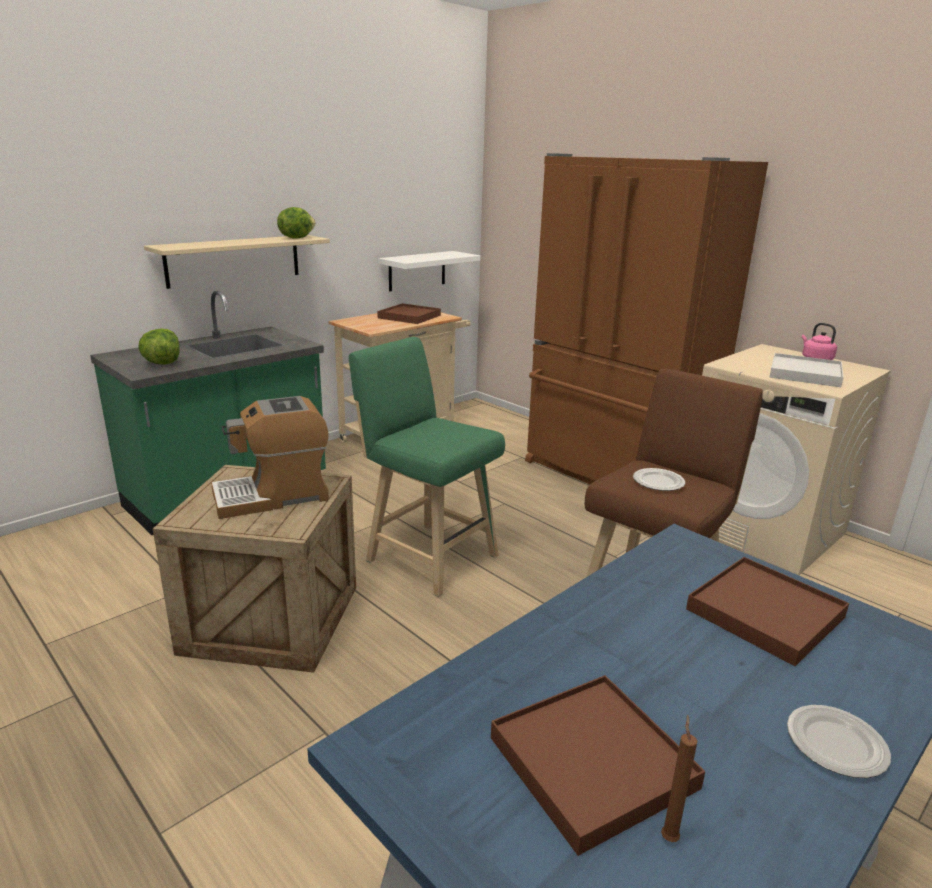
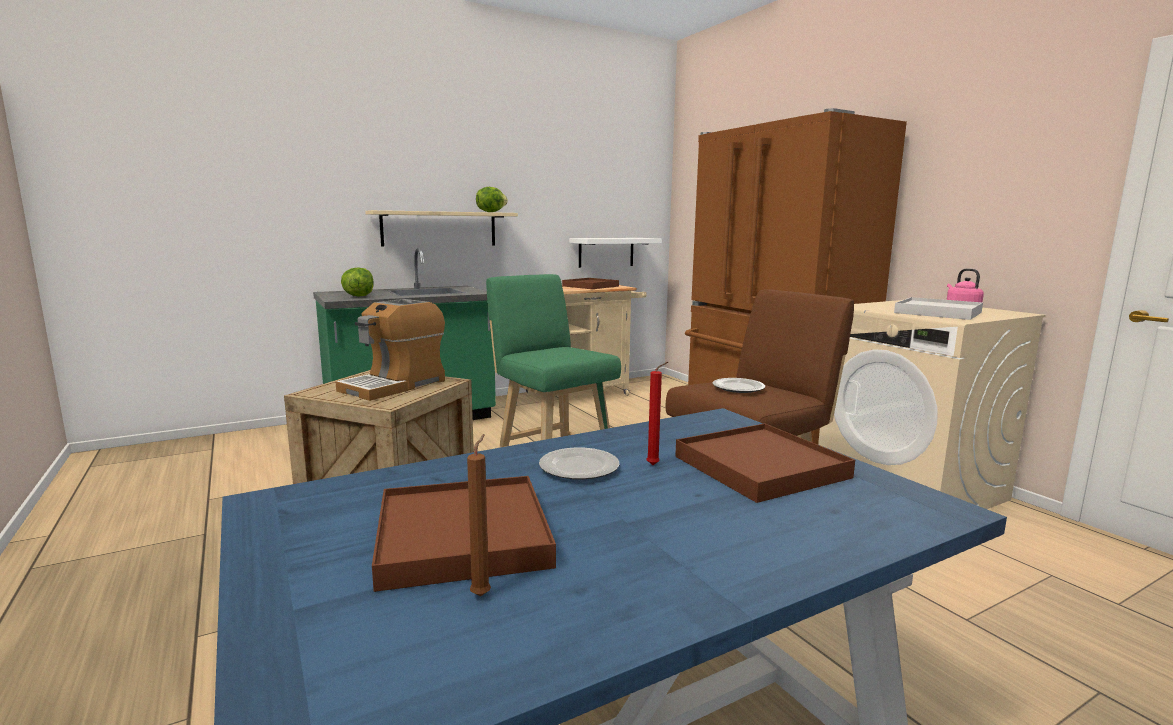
camera: 15 degrees right, 10 degrees down
(273, 496) = (395, 385): coffee machine -> coffee machine turned 45 degrees counterclockwise
(678, 625) = (655, 465): none -> red candle
(837, 745) = (748, 560): plate -> plate (579, 468)

